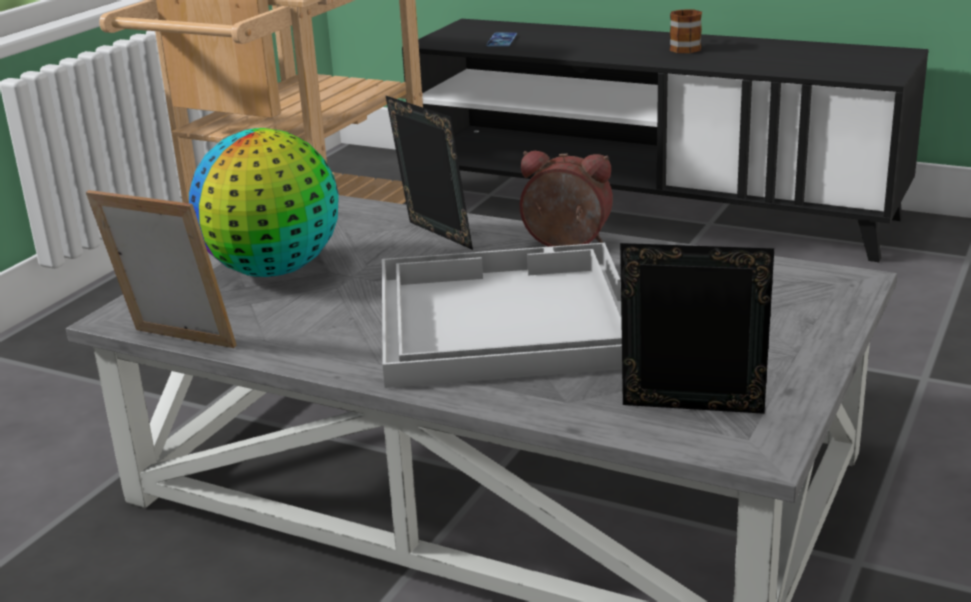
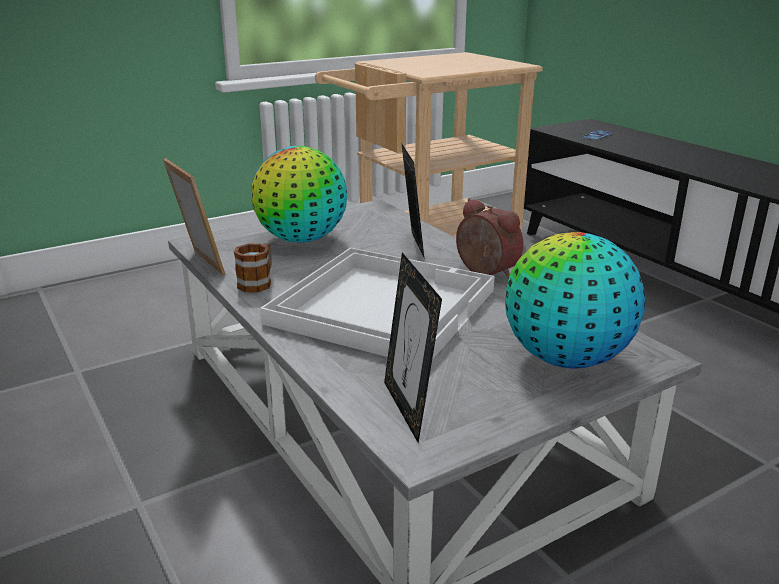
camera: 30 degrees right, 0 degrees up
(683, 47) = (718, 162): mug -> mug (258, 282)
(692, 415) = (408, 409): picture frame -> picture frame turned 150 degrees counterclockwise
(774, 310) = (565, 359): none -> globe

